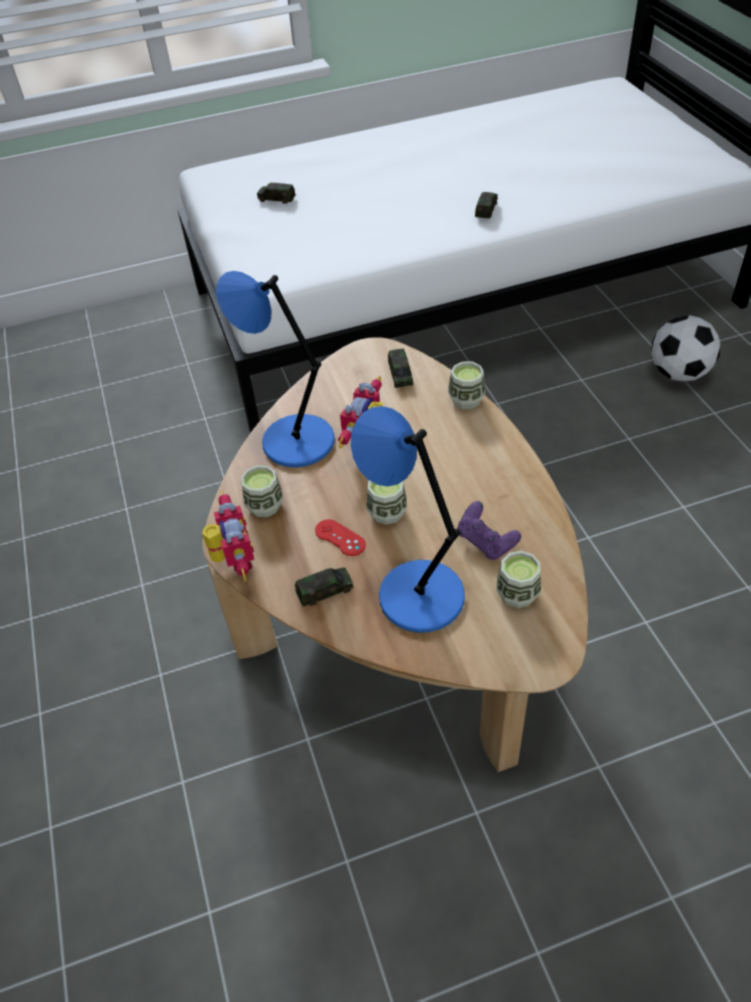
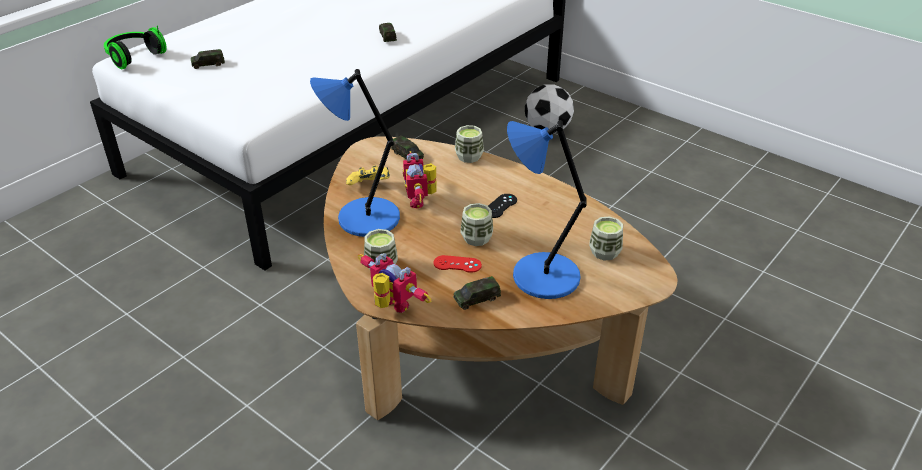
camera: 35 degrees left, 10 degrees down
(217, 171) = (133, 56): none -> headphones
(324, 591) = (477, 299): toy car -> toy car turned 150 degrees counterclockwise
(330, 401) = (370, 186): none -> yellow game controller
(447, 480) = (500, 206): none -> black game controller
(486, 542) = (559, 231): purple game controller -> none

